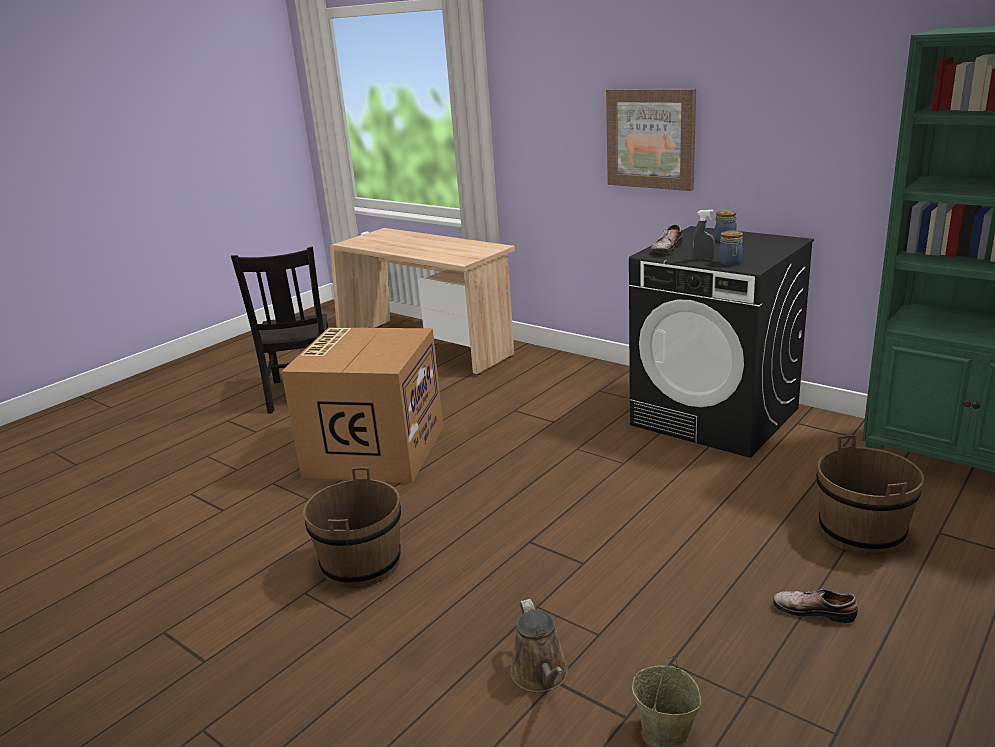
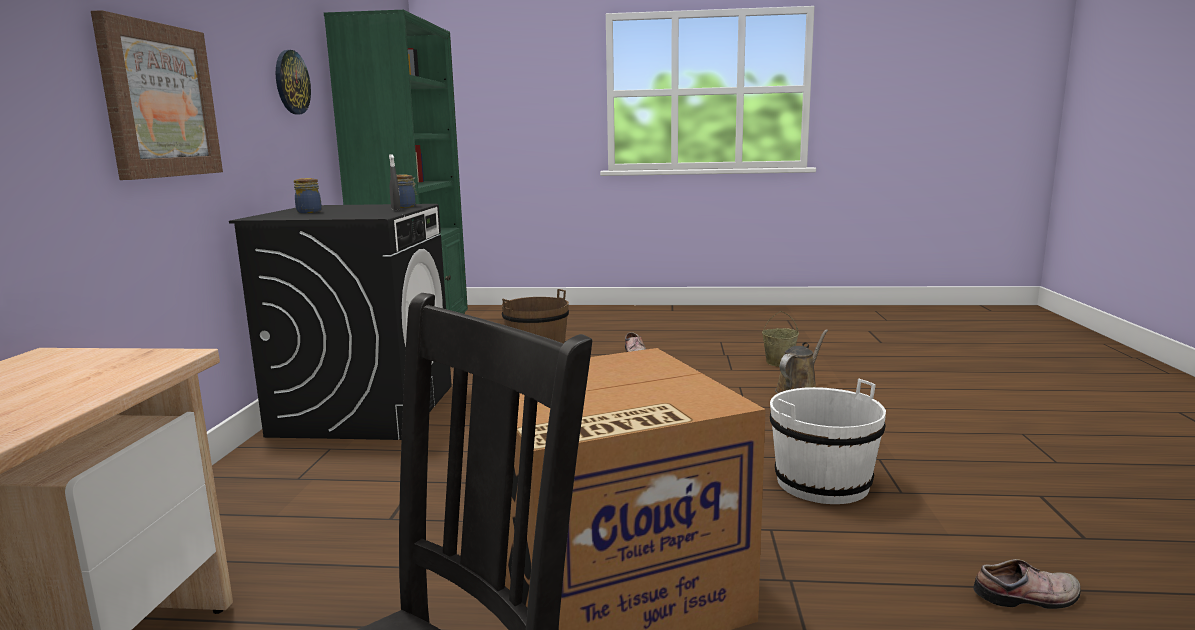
camera: 125 degrees left, 10 degrees down
(361, 564) = (822, 483): brown bucket -> white bucket
(665, 248) = (349, 216): shoe -> shoe (1028, 598)
(836, 117) = (291, 82): none -> wall clock

